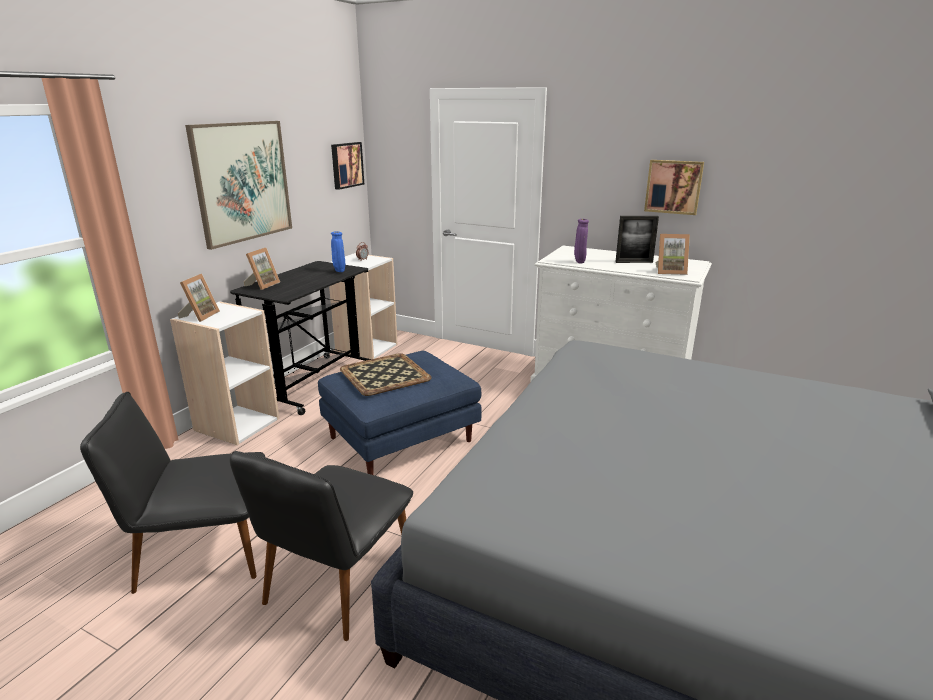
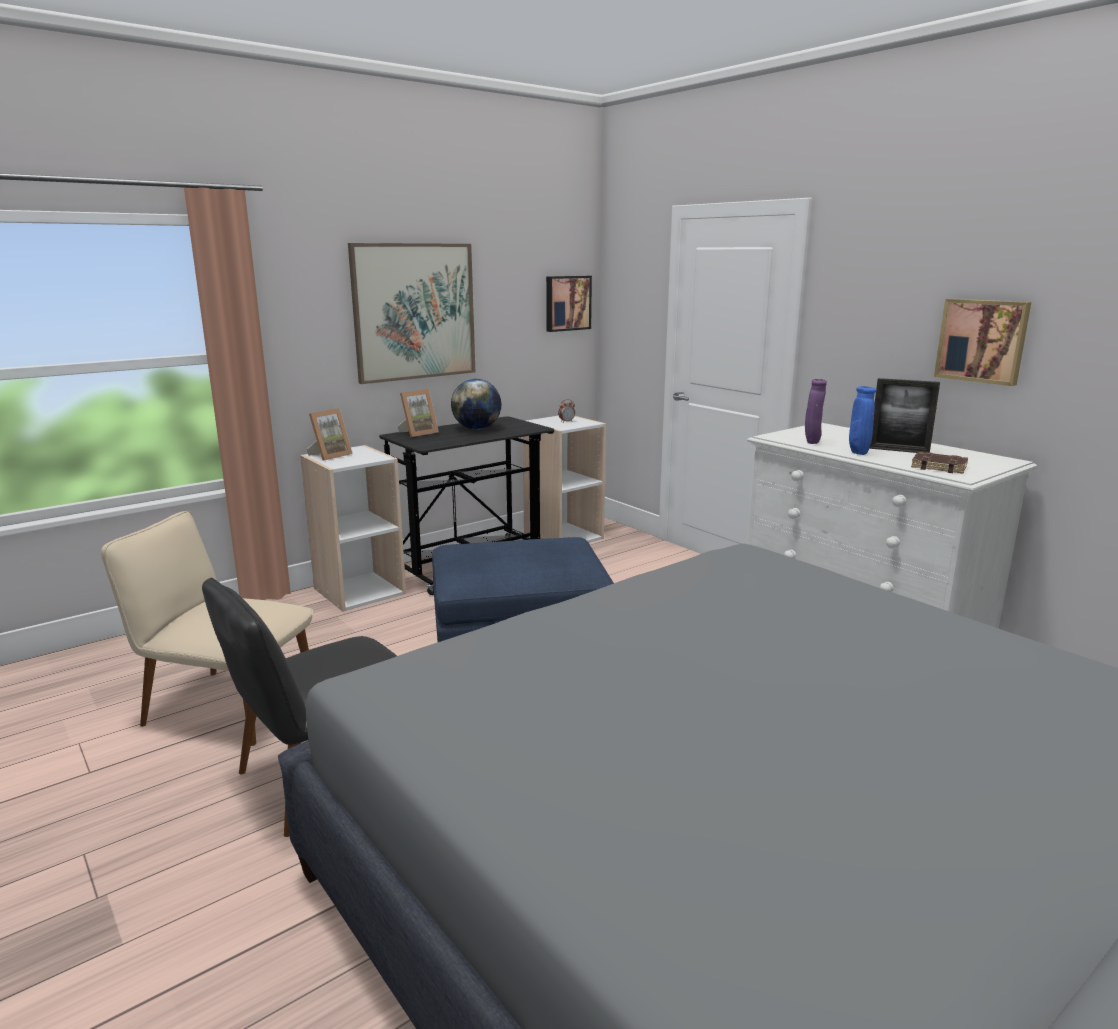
camera: 25 degrees right, 5 degrees down
(205, 551) = (231, 706): black chair -> beige chair
(307, 275) = (477, 429): none -> globe
(339, 271) = (516, 429): blue vase -> blue vase (858, 454)
(384, 374) = (501, 553): tray -> none
(670, 271) = (939, 467): picture frame -> brown book

